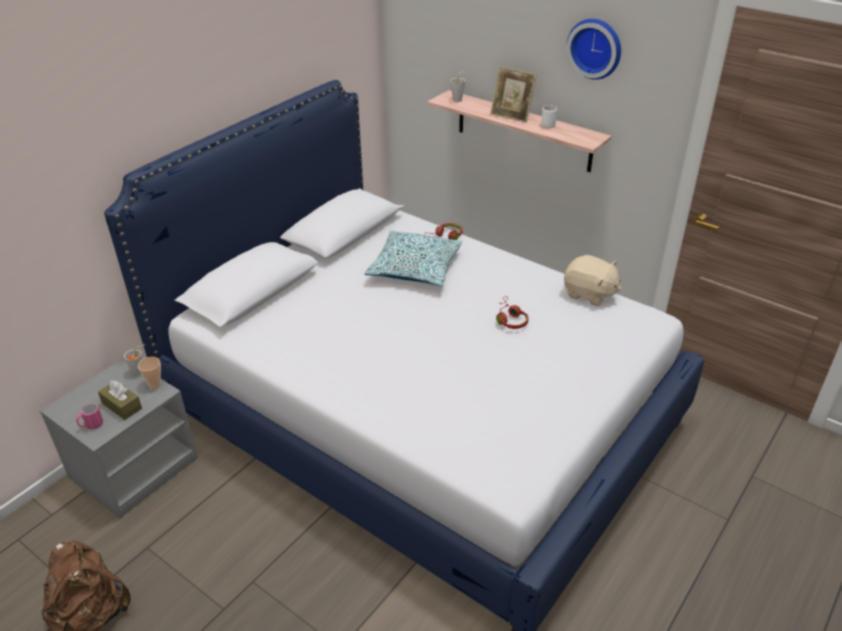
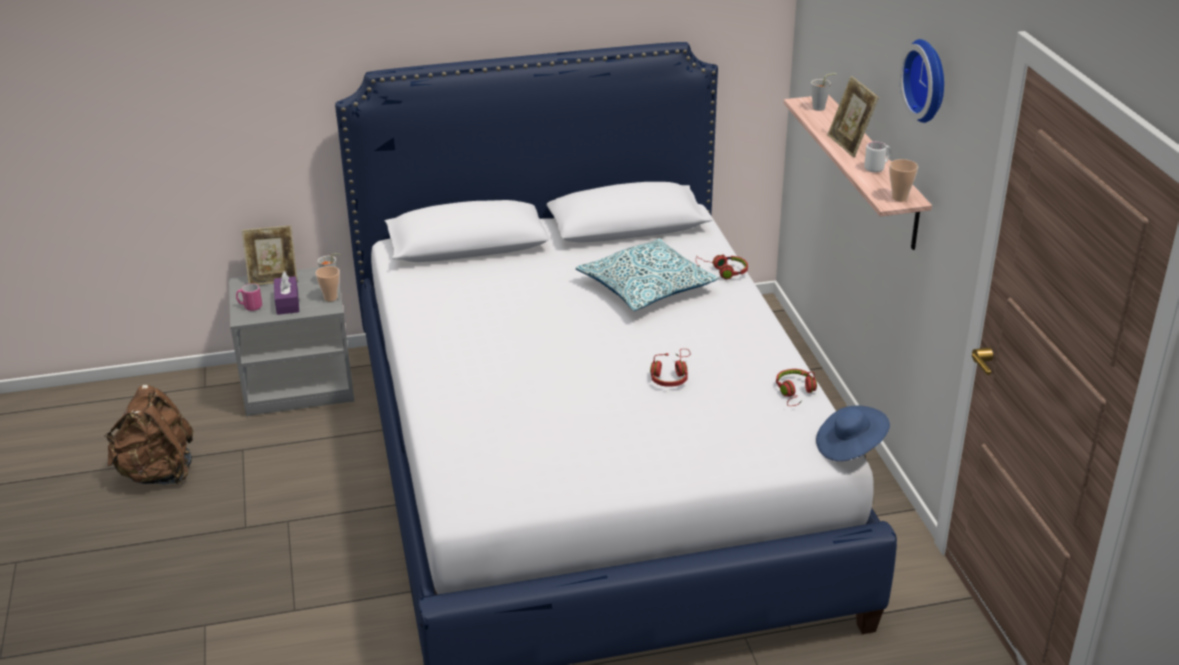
camera: 40 degrees right, 5 degrees down
(84, 392) = (273, 279): none -> picture frame
(122, 406) = (287, 303): brown tissue box -> purple tissue box
(589, 137) = (899, 197): none -> cup
(589, 294) = (795, 393): beige plush toy -> red headphones
(661, 312) = (850, 447): none -> blue hat

